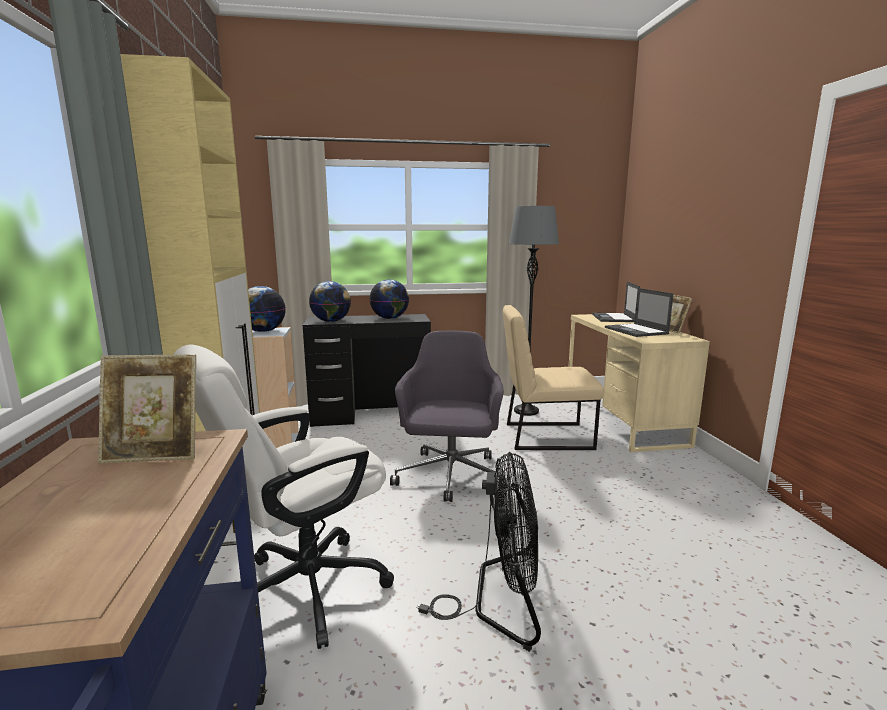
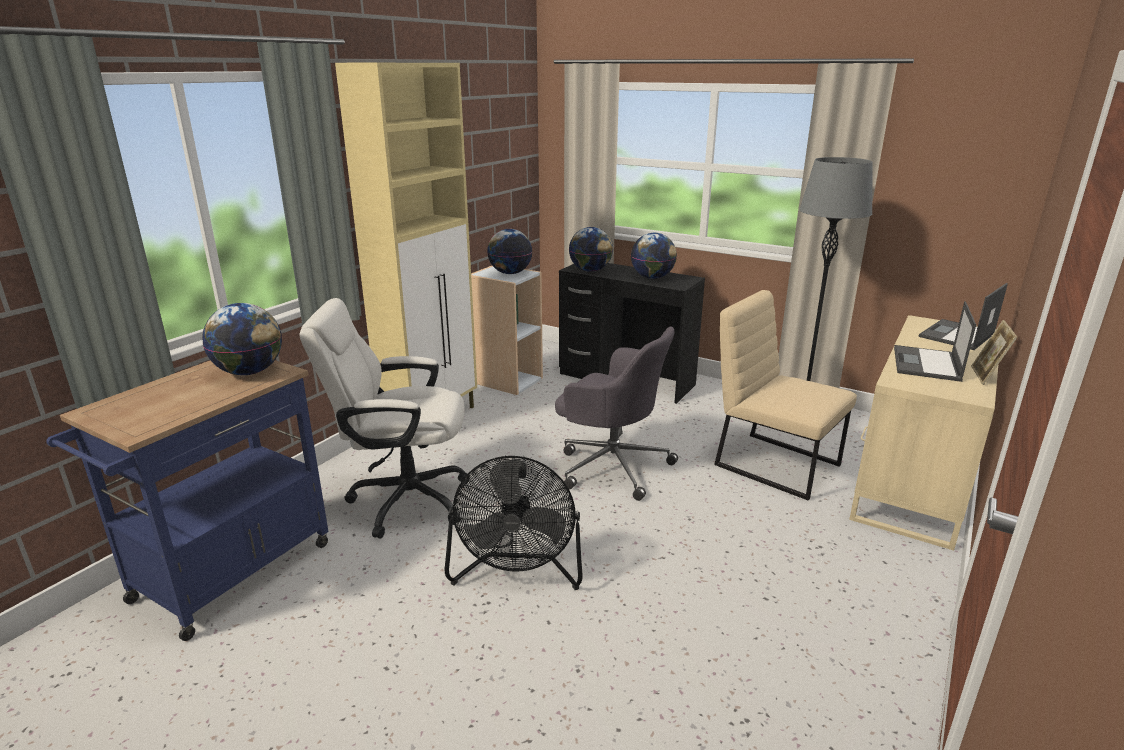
camera: 40 degrees right, 10 degrees up
(155, 454) = (249, 372): picture frame -> globe
(450, 477) = (612, 465): grey office chair -> grey office chair turned 75 degrees clockwise
(499, 596) = (513, 569): black fan -> black fan turned 45 degrees clockwise

